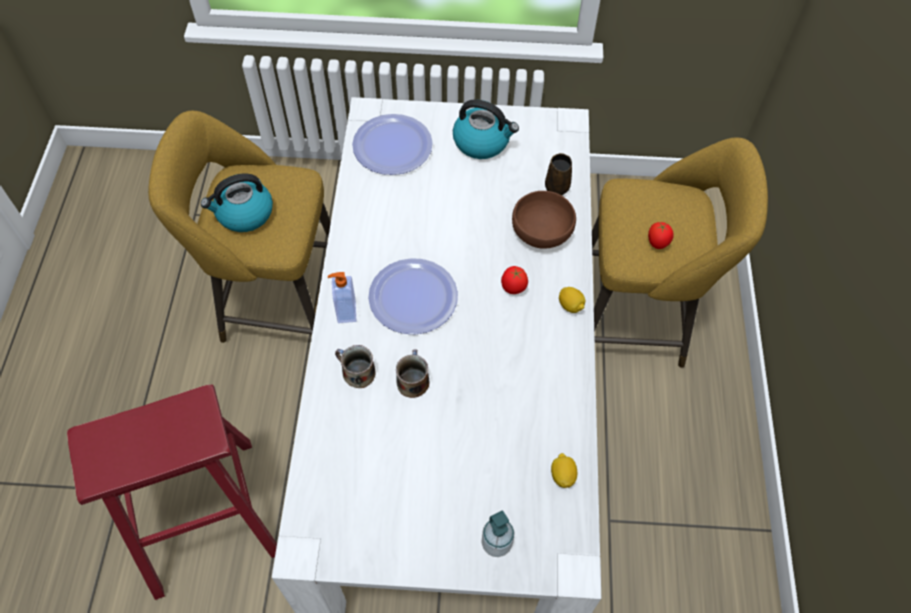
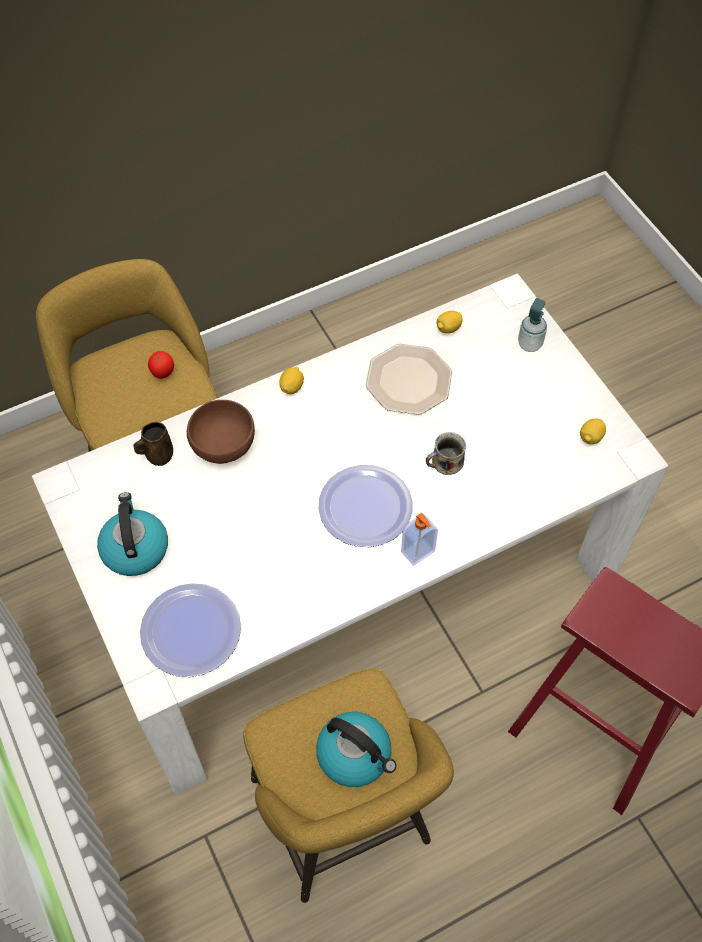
camera: 120 degrees left, 0 degrees up
(351, 524) = (590, 437): none -> lemon
(357, 372) = (469, 507): mug -> none
(513, 289) = (302, 435): tomato -> none
(519, 402) = (409, 381): none -> plate

